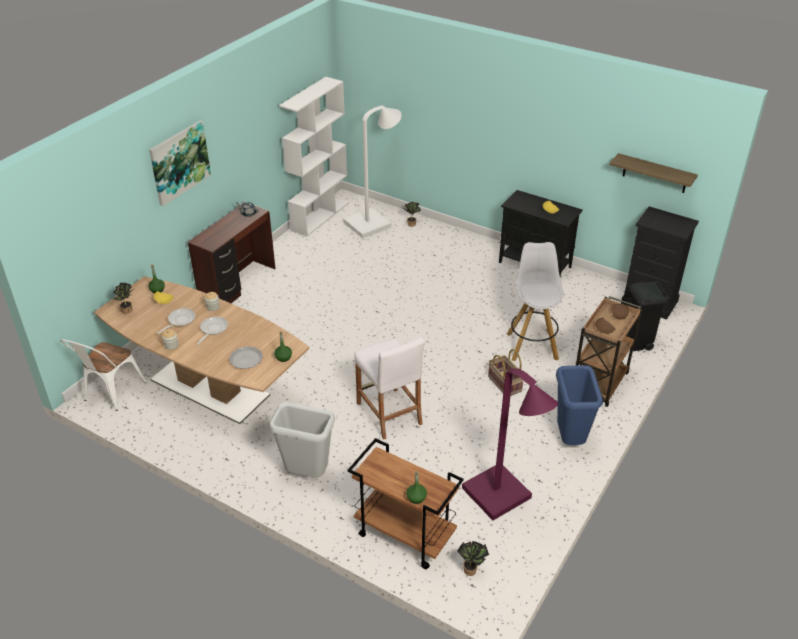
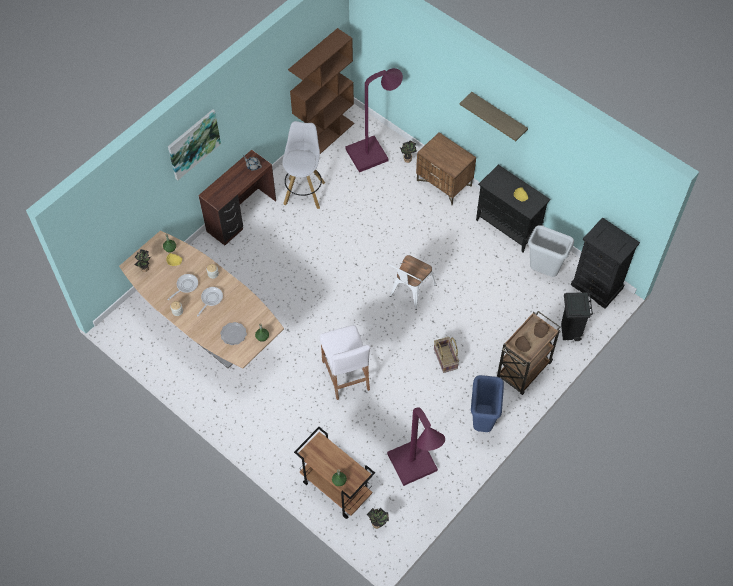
camera: 10 degrees right, 20 degrees up
(111, 394) = (130, 323): white chair -> white chair (409, 292)
(306, 475) = (272, 424): grey trash can -> grey trash can (543, 271)
(319, 216) = (325, 138): white bookcase -> brown bookcase
(373, 222) = (372, 152): white floor lamp -> purple floor lamp
(456, 238) = (444, 183): none -> brown nightstand
(532, 346) = (479, 321): white stool -> white stool (304, 192)
(655, 173) = (608, 197): shelf -> shelf (498, 116)

